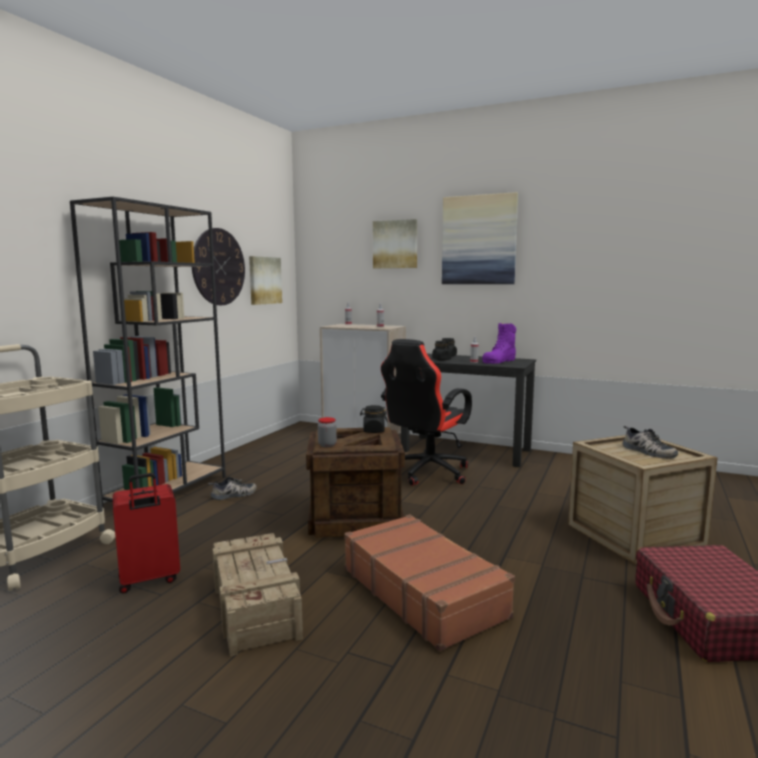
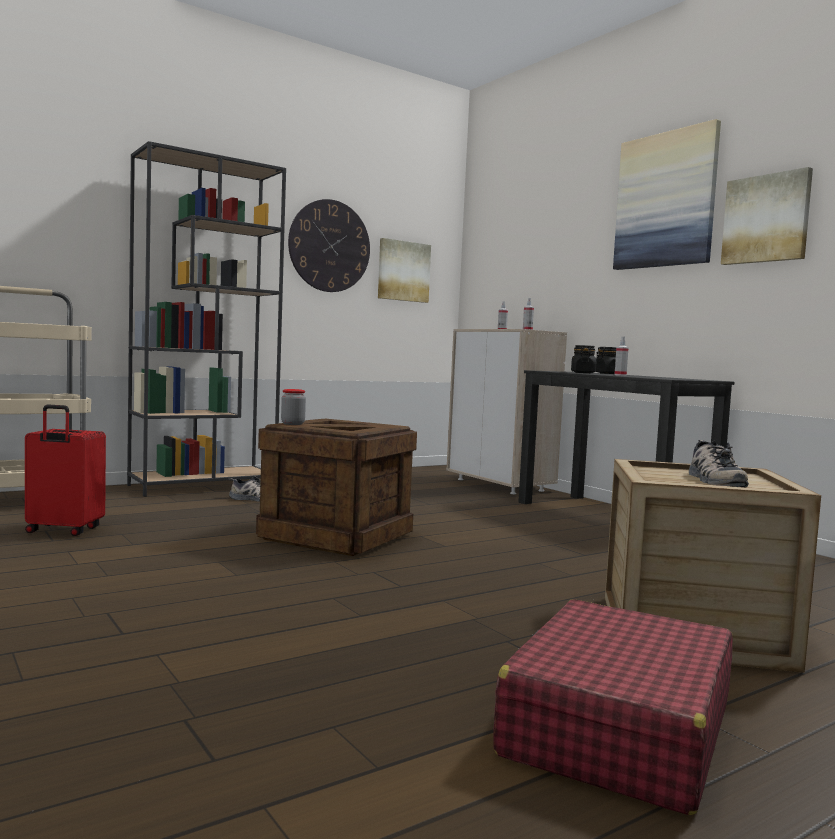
camera: 30 degrees right, 5 degrees down
(256, 604) = (106, 565): crate -> none
(373, 431) = (378, 425): black jar -> none
(395, 244) = (565, 219): picture -> picture (766, 219)
(423, 592) = (277, 598): brown suitcase -> none
(426, 475) = (504, 524): black office chair -> none
(499, 361) = (662, 377): purple boot -> none

